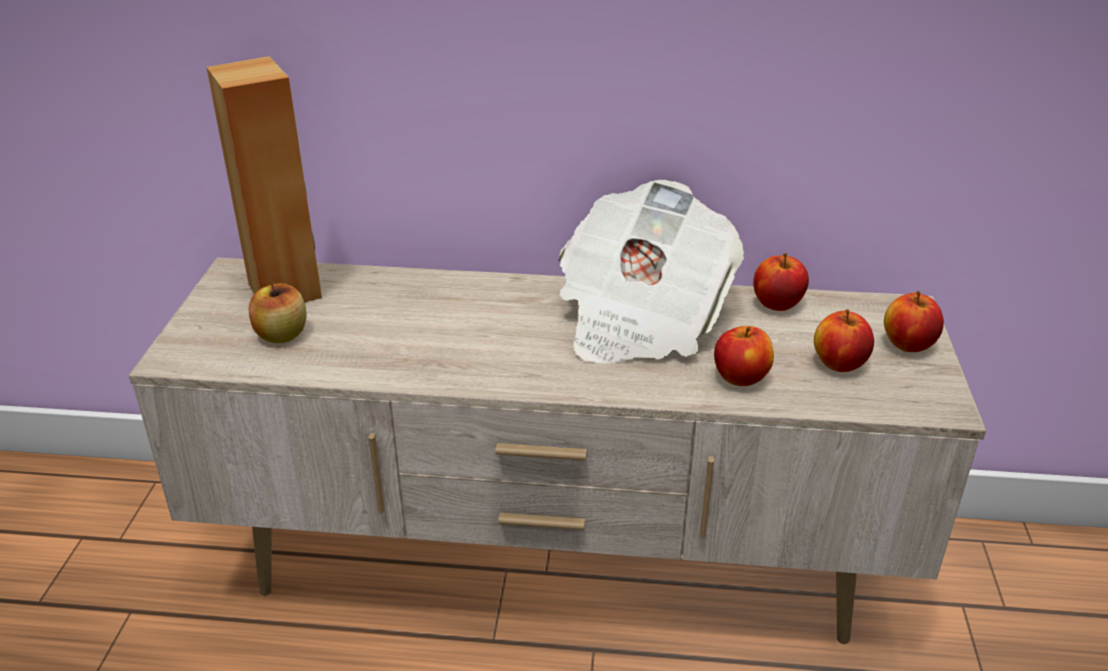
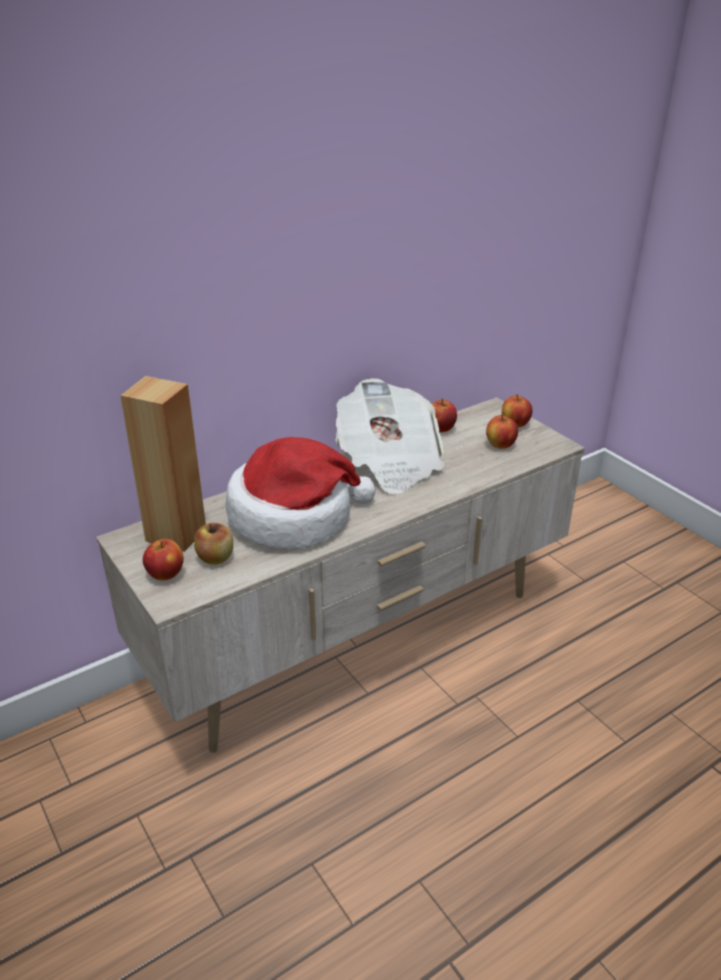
camera: 40 degrees left, 0 degrees up
(429, 329) = (294, 515): none -> hat
(740, 378) = (471, 470): apple -> apple (165, 574)

